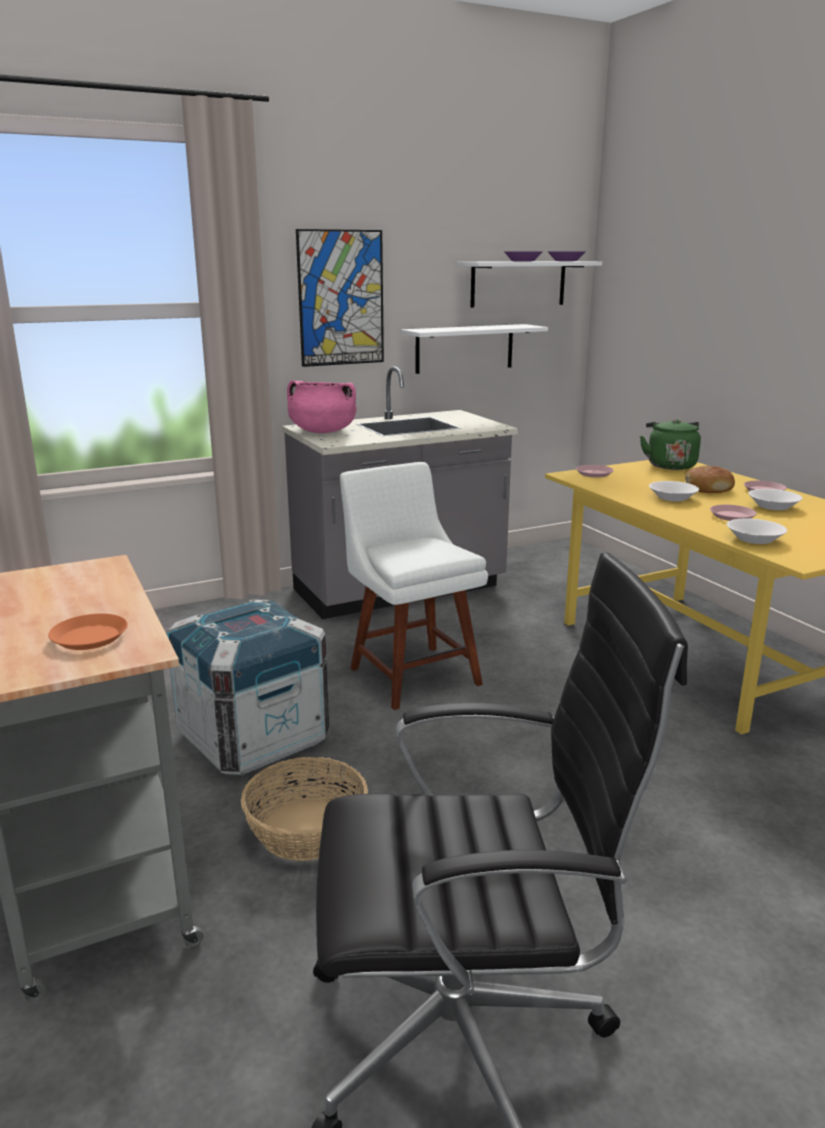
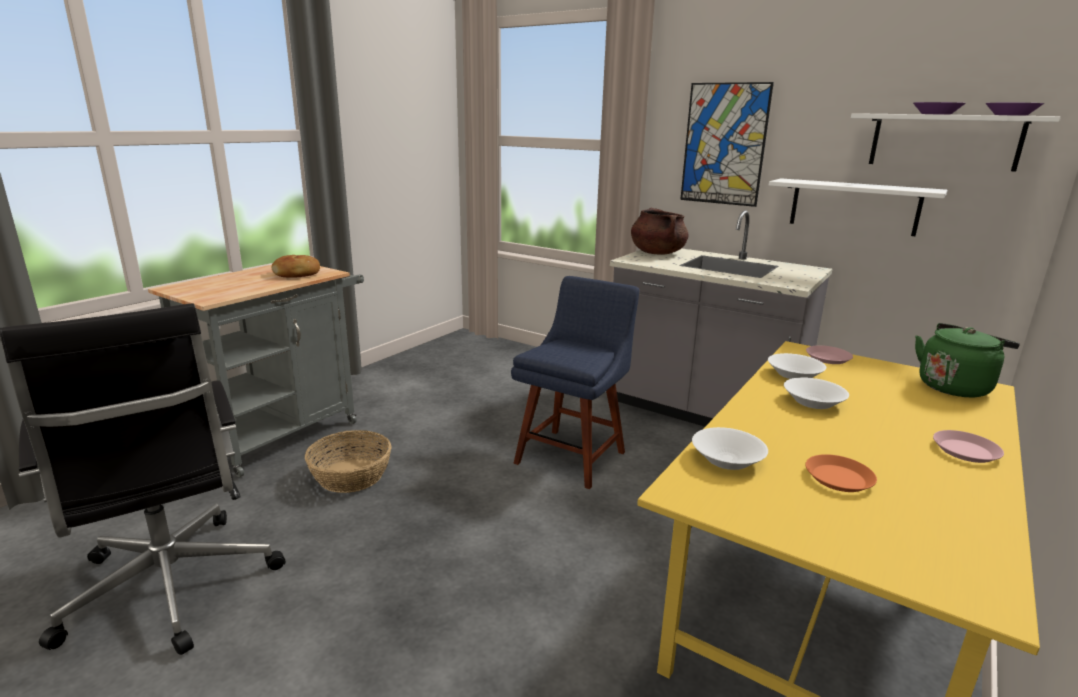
camera: 60 degrees right, 0 degrees up
(89, 637) = (225, 289): orange plate -> orange plate (838, 478)
(254, 738) = (436, 428): crate -> none
(322, 431) = (657, 253): pink cooking pot -> brown cooking pot
(411, 673) = (573, 455): white chair -> blue chair
(708, 488) = (898, 416): bread -> bread (297, 274)
(732, 516) = (800, 440): pink plate -> none
(772, 506) = (896, 461): white bowl -> white bowl (794, 374)

